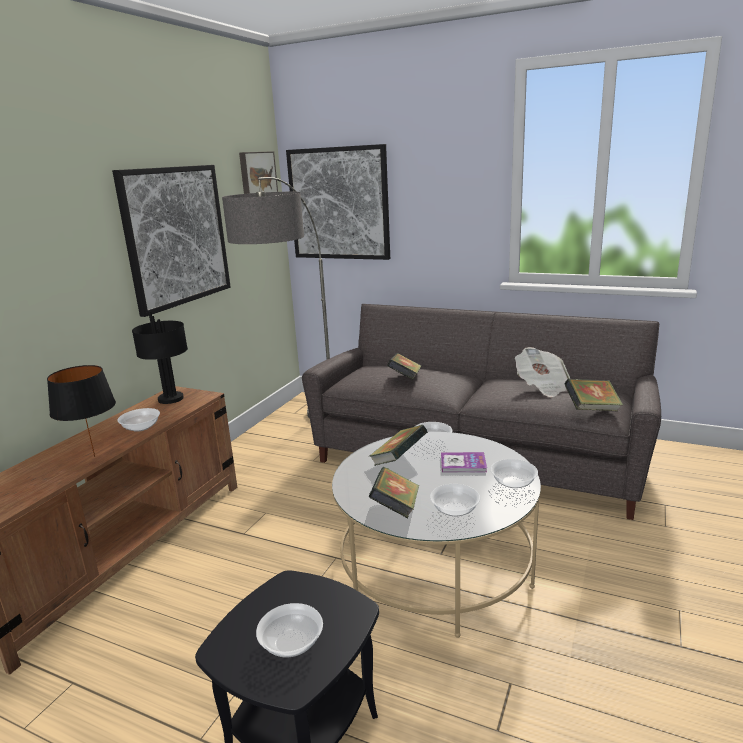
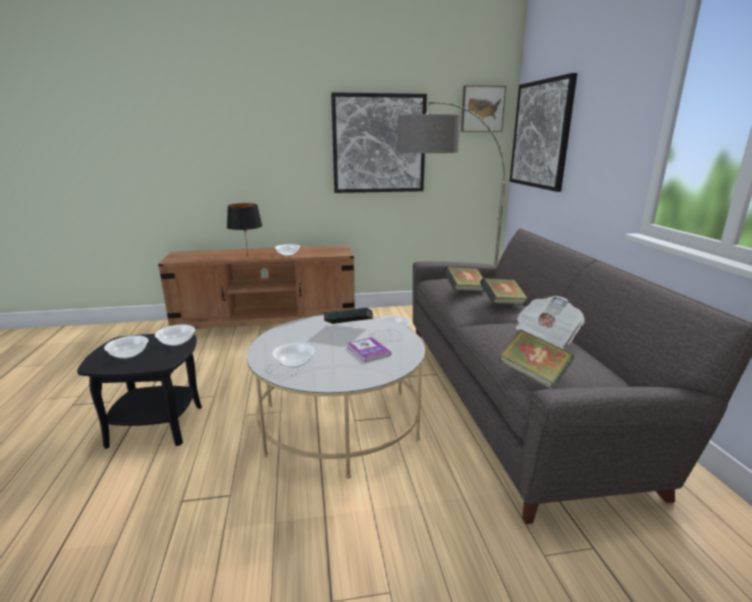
camera: 55 degrees right, 0 degrees up
(171, 398) = (330, 249): black table lamp -> none
(395, 509) = (280, 344): book -> book (502, 304)
(513, 483) = (357, 376): bowl -> bowl (176, 342)

